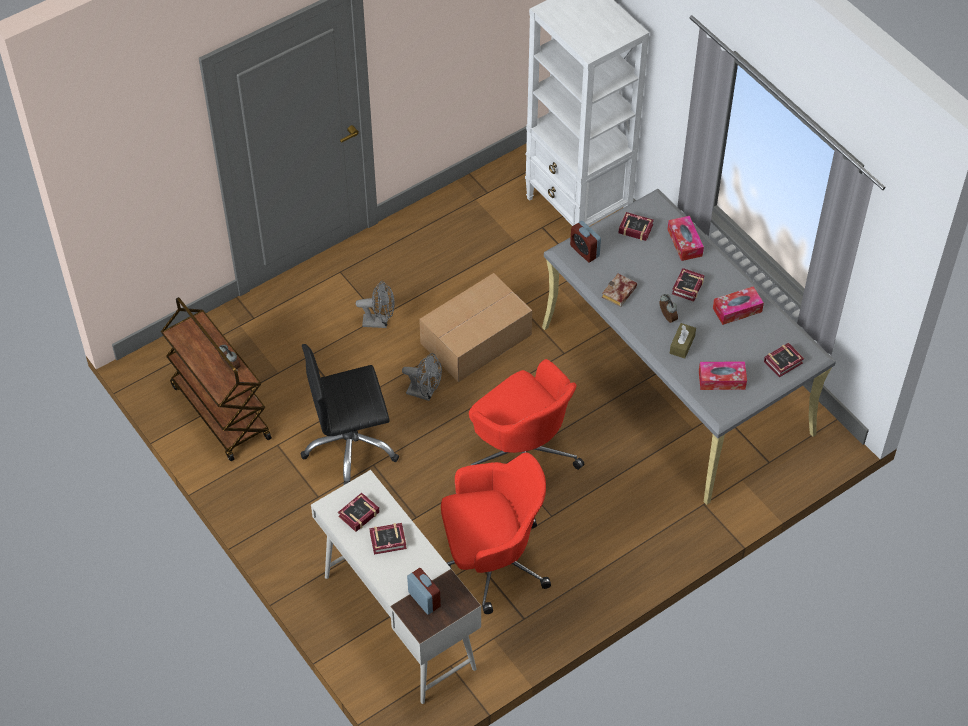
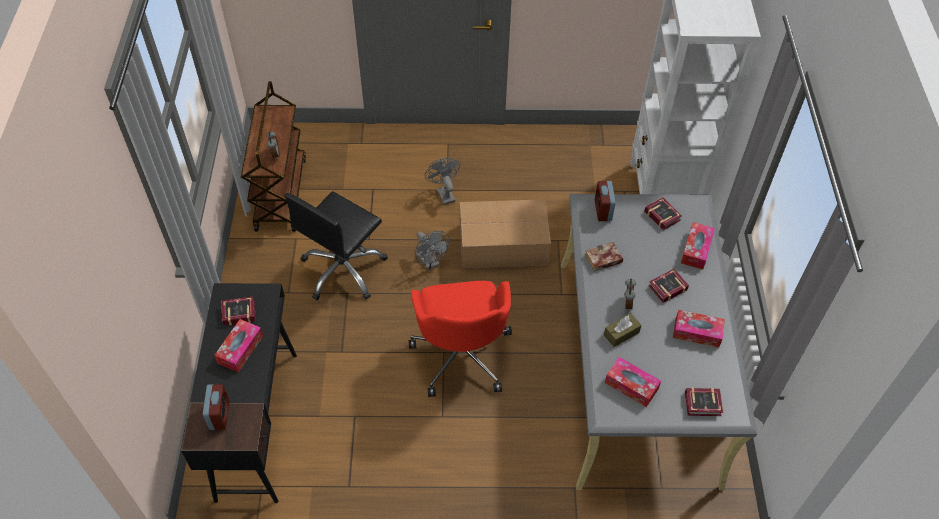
camera: 35 degrees right, 0 degrees up
(350, 446) = (343, 270): black office chair -> black office chair turned 75 degrees counterclockwise
(379, 322) = (444, 193): grey fan -> grey fan turned 150 degrees counterclockwise
(389, 541) = (240, 349): book -> tissue box
(398, 621) = (257, 423): white desk -> black desk
(491, 561) = (365, 423): red office chair -> none

